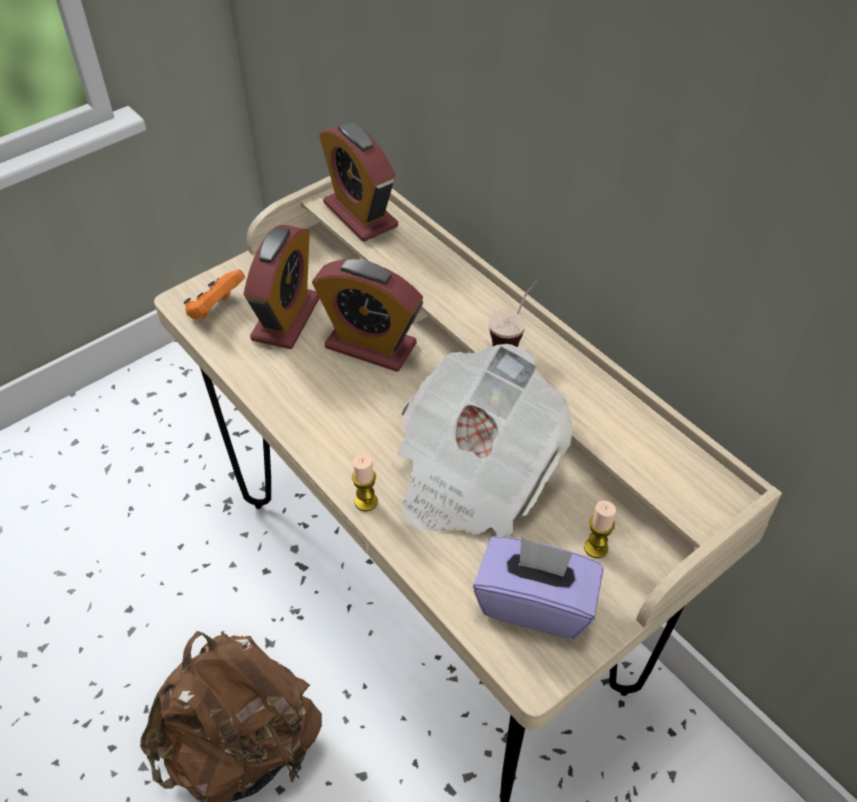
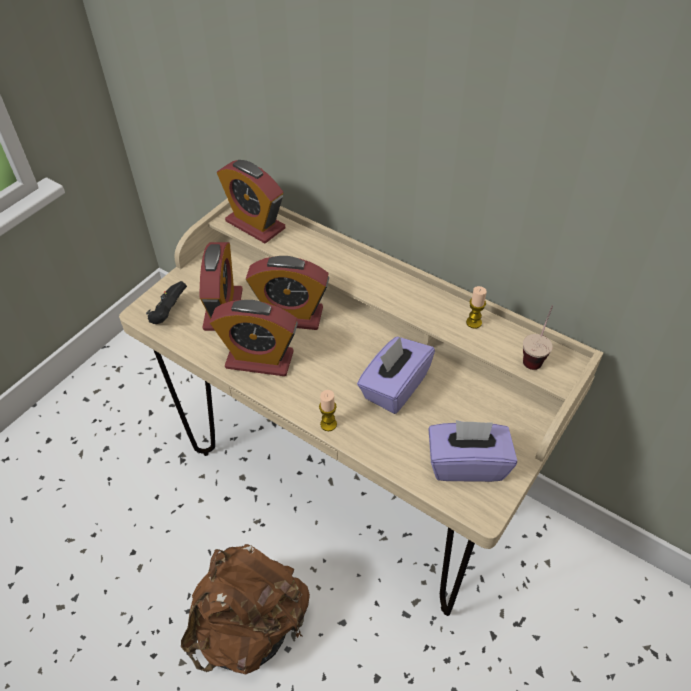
camera: 15 degrees left, 0 degrees up
(216, 309) = (168, 313): orange game controller -> black game controller
(308, 395) = (259, 360): none -> alarm clock
(473, 472) = (394, 387): newspaper -> purple tissue box
(514, 339) = (395, 290): cup -> cup (535, 354)
(596, 548) = (493, 417): candle -> candle (474, 322)

